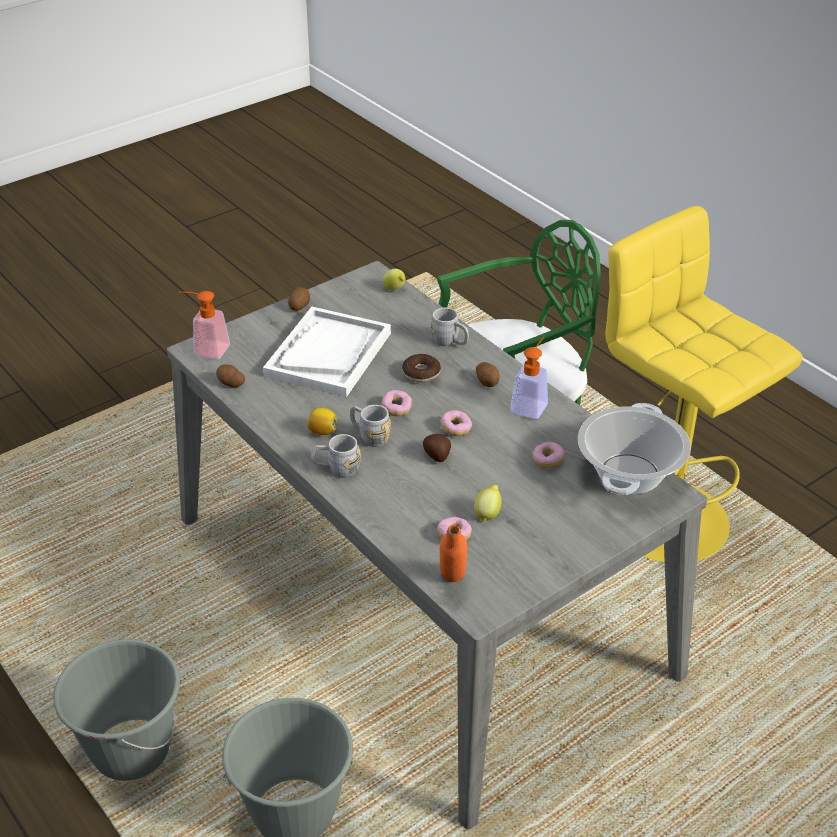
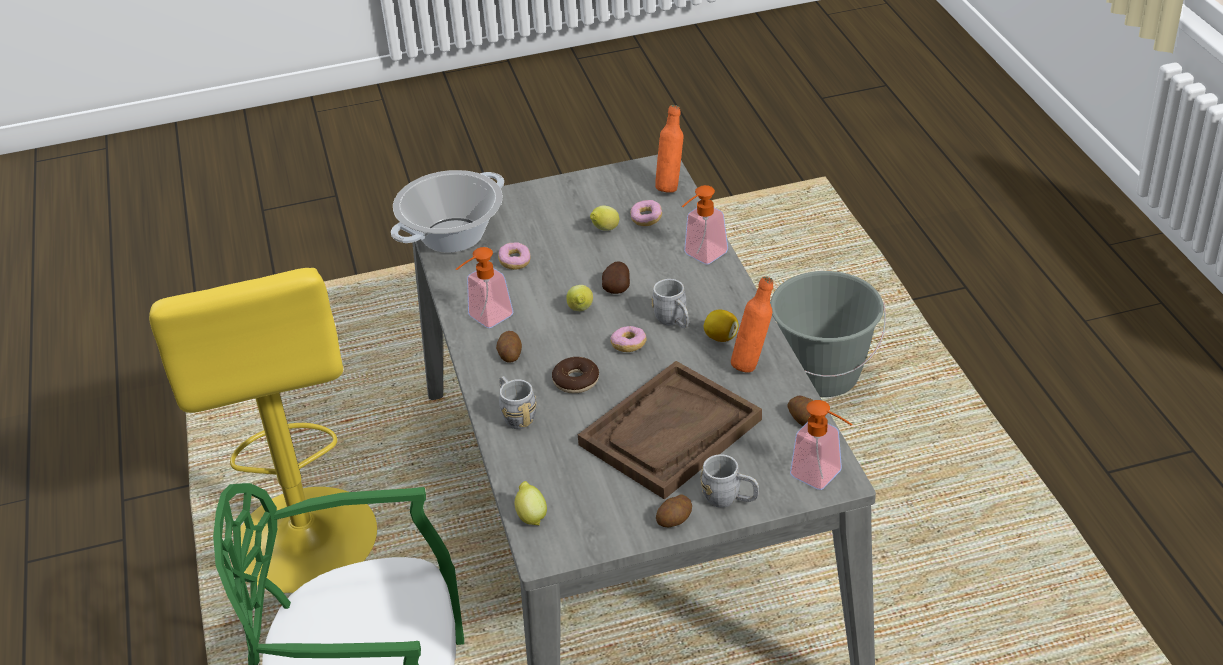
camera: 155 degrees left, 0 degrees up
(130, 750) = (963, 454): grey bucket -> none
(287, 415) = (752, 363): none -> orange bottle
(328, 354) = (670, 433): white tray -> brown tray
(336, 469) = (724, 295): grey mug -> grey mug (729, 499)
(377, 505) = (701, 256): none -> soap dispenser
(456, 429) = (580, 310): donut -> lemon

